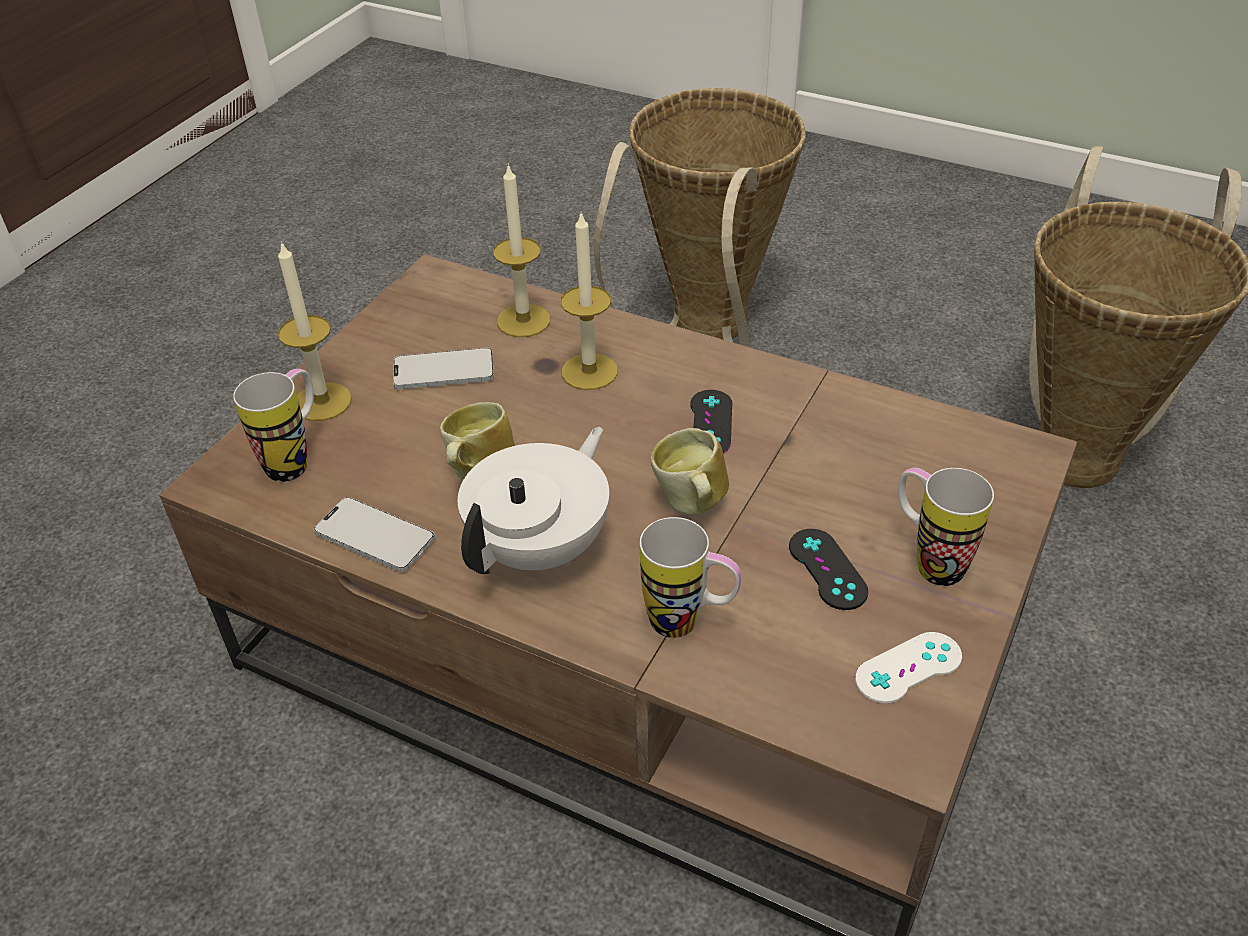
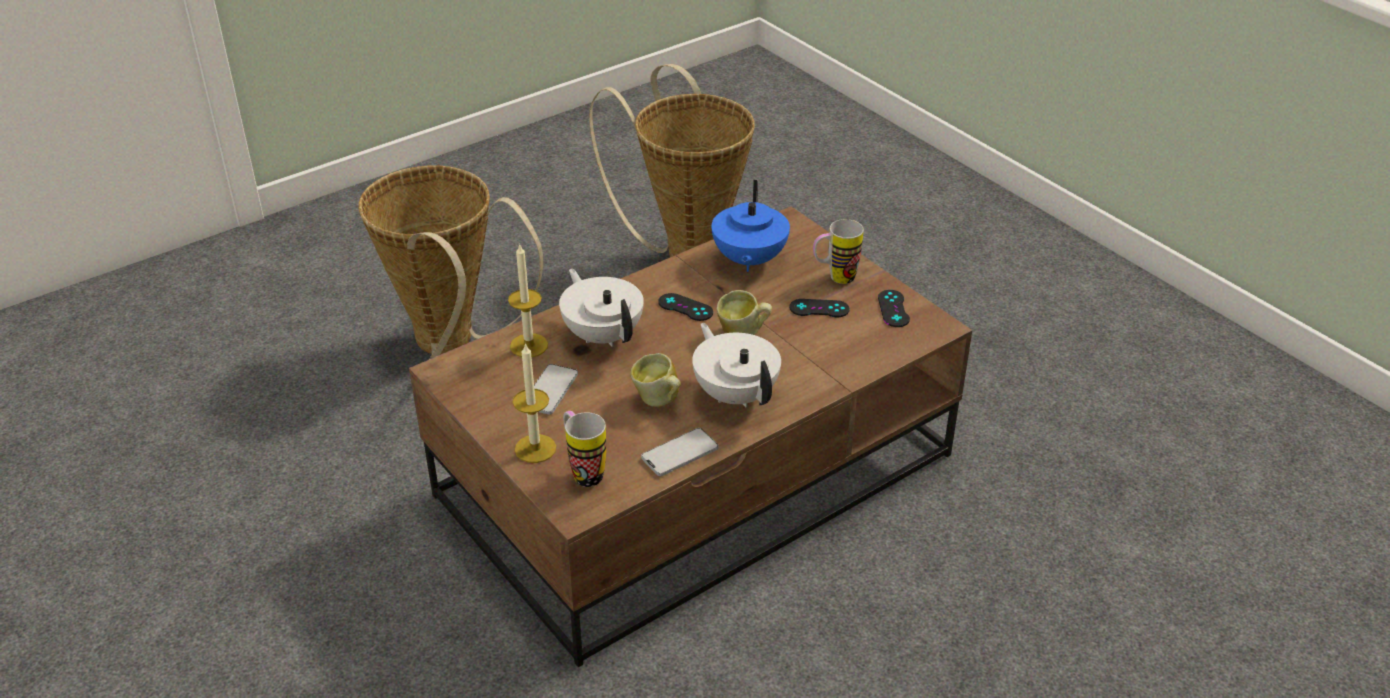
camera: 65 degrees left, 5 degrees down
(589, 371) = (603, 335): candle -> white teapot
(689, 623) = (824, 362): mug -> none
(882, 445) = (748, 260): none -> blue teapot
(908, 668) = (893, 309): white game controller -> black game controller

